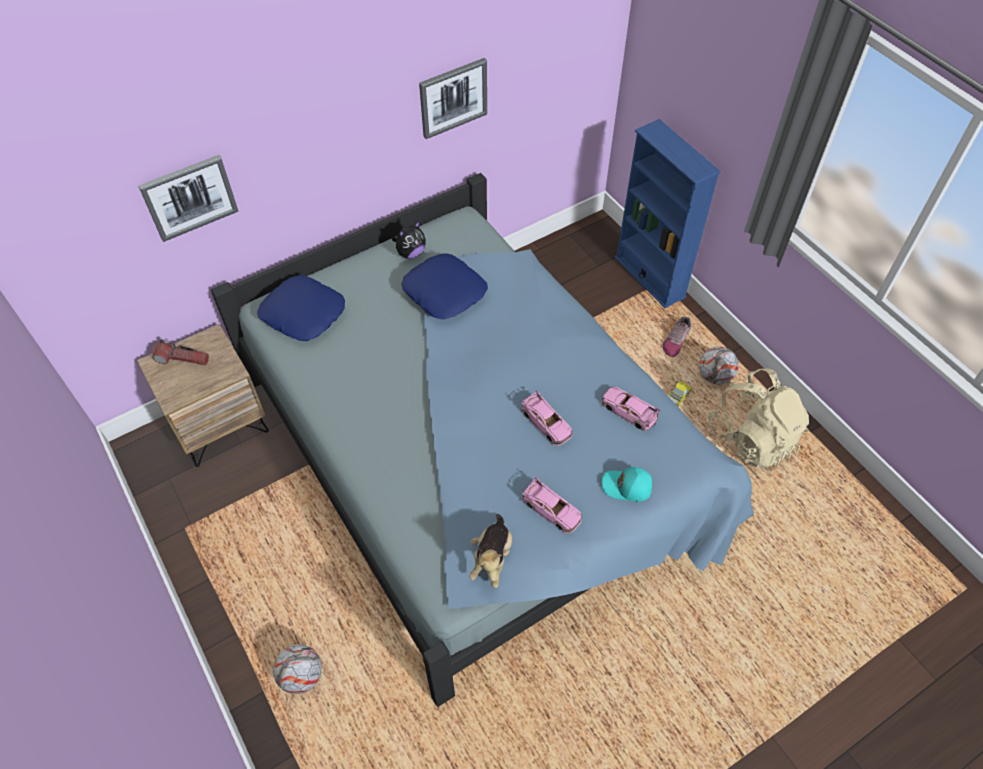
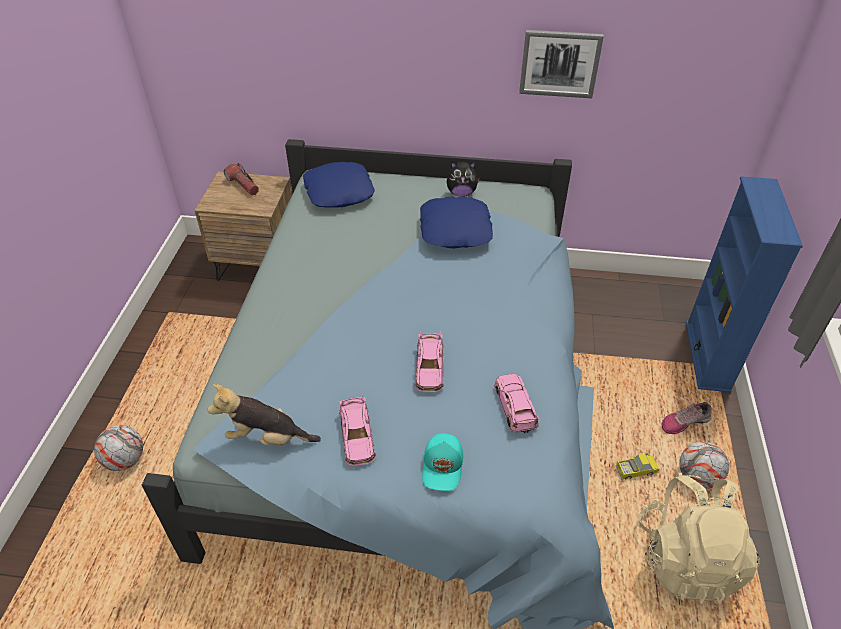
camera: 40 degrees right, 10 degrees down
(189, 197) = (288, 42): picture -> none
(492, 558) = (267, 437): plush toy -> plush toy turned 45 degrees clockwise
(627, 487) = (443, 466): turquoise cap -> turquoise cap turned 135 degrees counterclockwise

